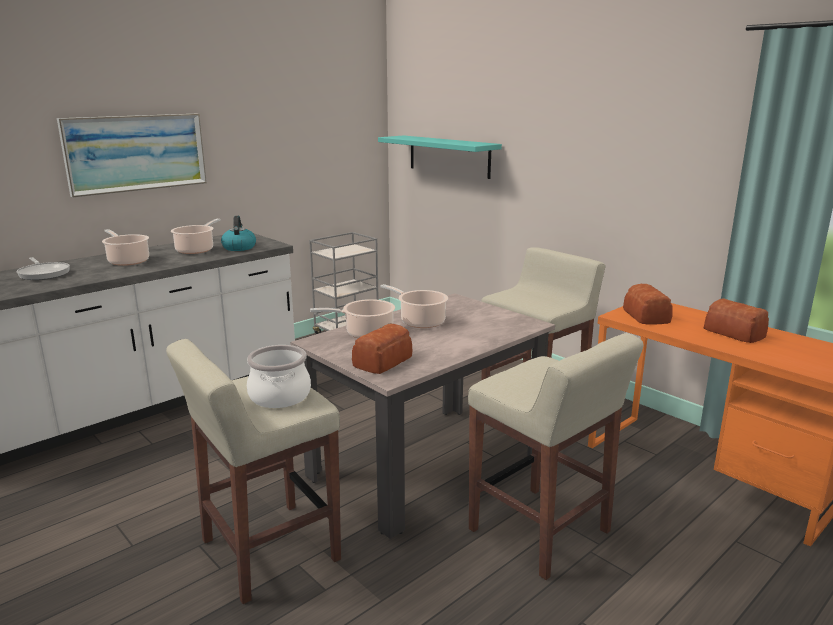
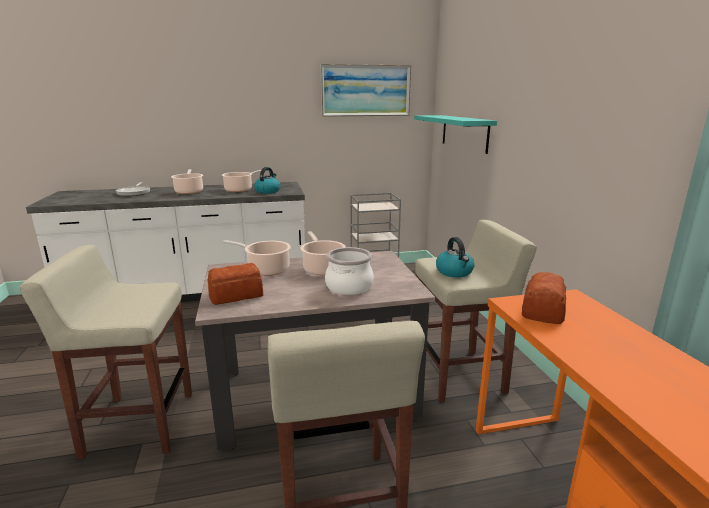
camera: 30 degrees right, 0 degrees up
(136, 153) = (215, 117): picture -> picture (365, 90)
(280, 396) = (131, 304): cooking pot -> cooking pot (349, 287)
(535, 302) = (454, 272): none -> kettle
(733, 332) = (633, 356): bread -> none

